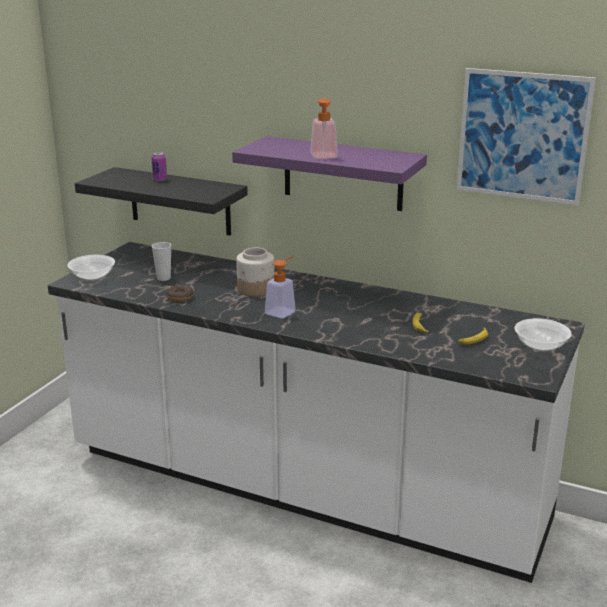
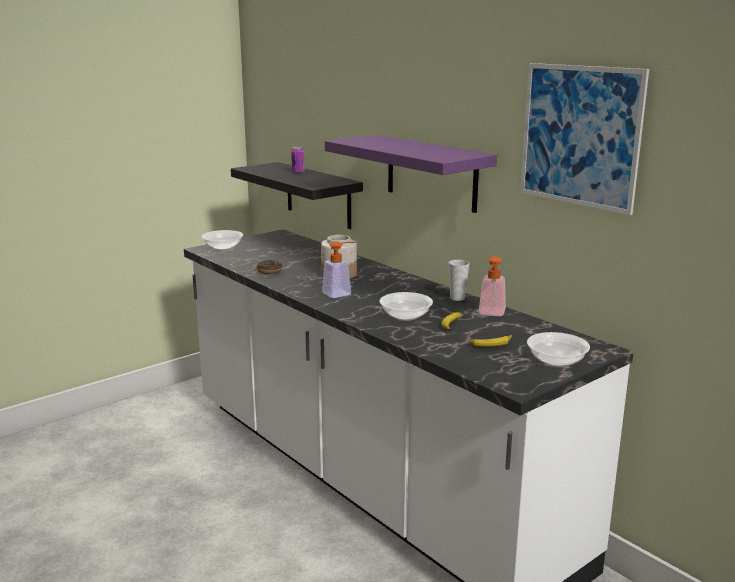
camera: 25 degrees right, 5 degrees down
(163, 278) = (275, 256): cup -> cup (457, 298)
(324, 157) = (394, 149): soap dispenser -> soap dispenser (491, 314)
(371, 325) = (405, 316): none -> bowl

